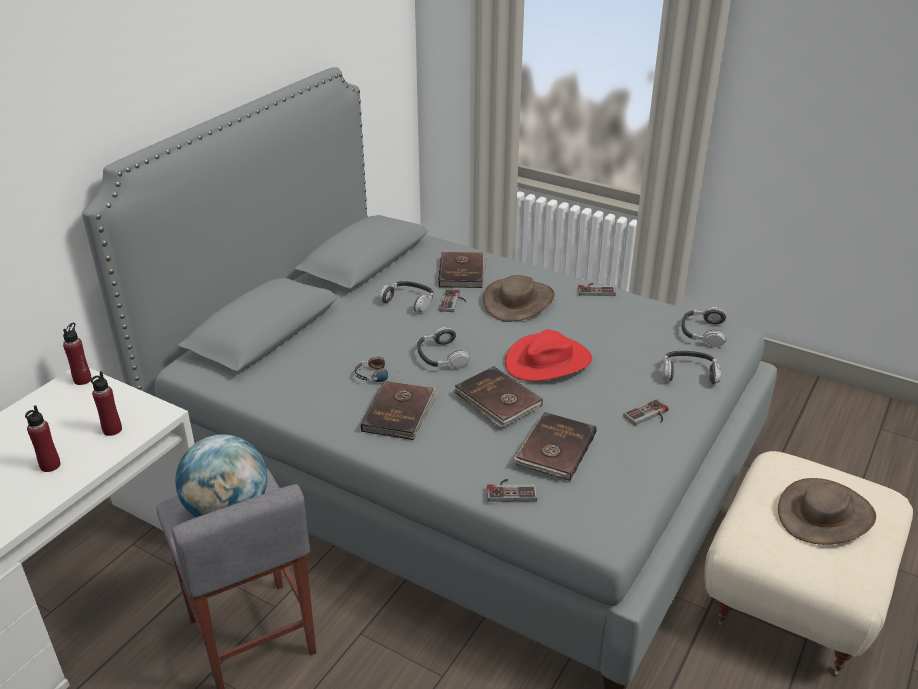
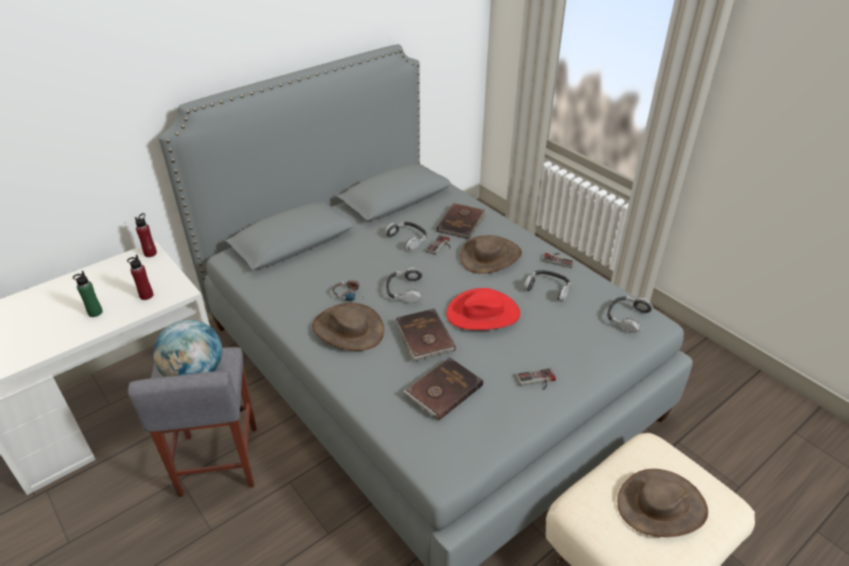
camera: 20 degrees right, 5 degrees up
(50, 465) = (95, 312): red bottle -> green bottle
(400, 412) = (348, 329): brown book -> brown hat
(511, 490) = (391, 415): game controller -> none
(689, 373) = (593, 351): headphones -> headphones (548, 289)

